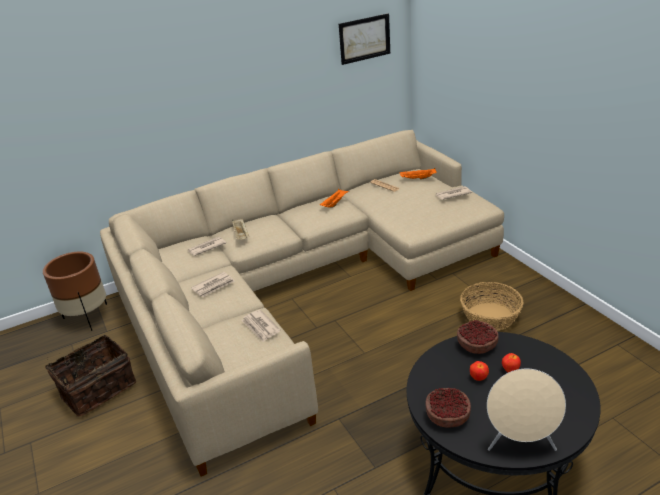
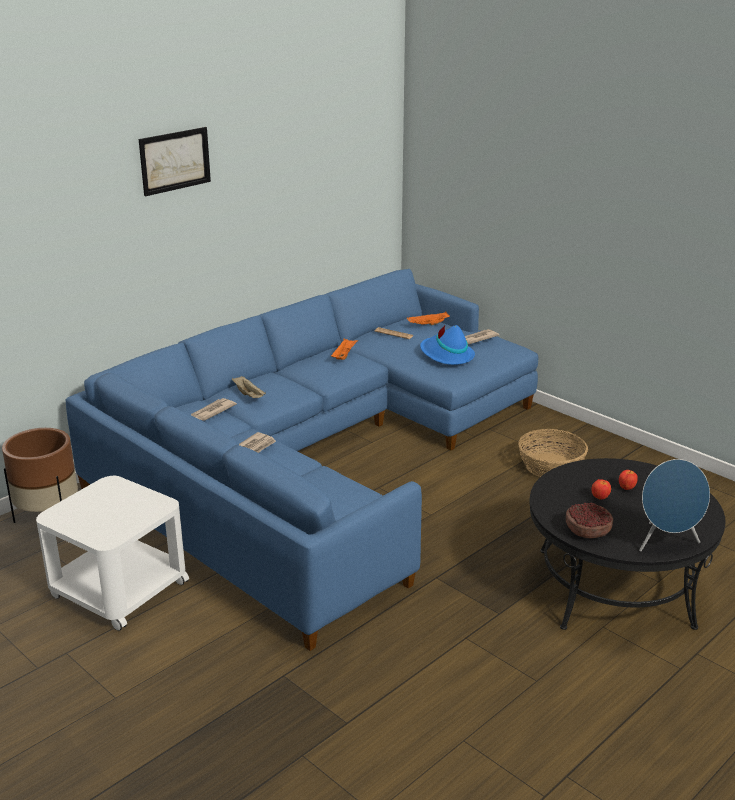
camera: 20 degrees left, 5 degrees down
(97, 388) = (118, 589): basket -> white side table
(260, 327) = (338, 482): newspaper -> none
(299, 288) = (316, 460): beige sofa -> blue sofa
(364, 39) = (358, 160): picture -> picture (175, 161)
(418, 209) = (446, 355): none -> blue hat
(477, 345) = (583, 471): bowl -> none
(521, 444) = (666, 543): beige speaker -> blue speaker

